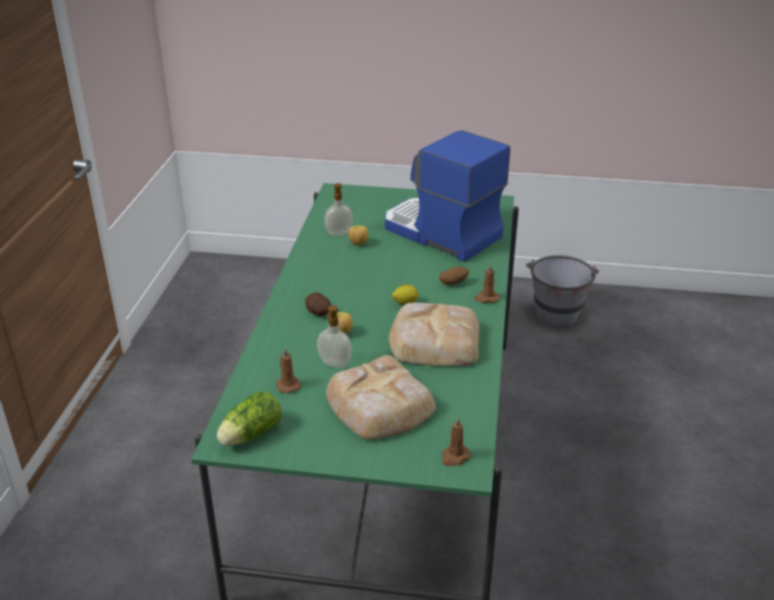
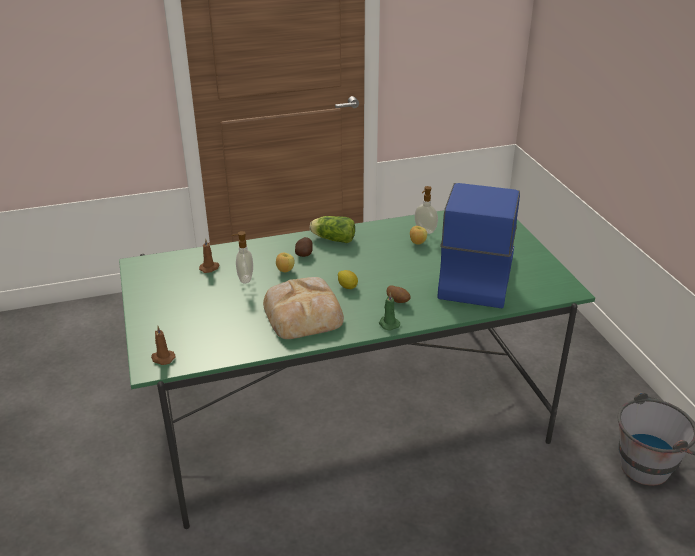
camera: 65 degrees right, 0 degrees up
(249, 435) = (149, 270): lettuce -> lettuce (332, 239)
(380, 406) = (206, 310): bread -> none
(486, 298) = (388, 324): brown candle -> green candle

